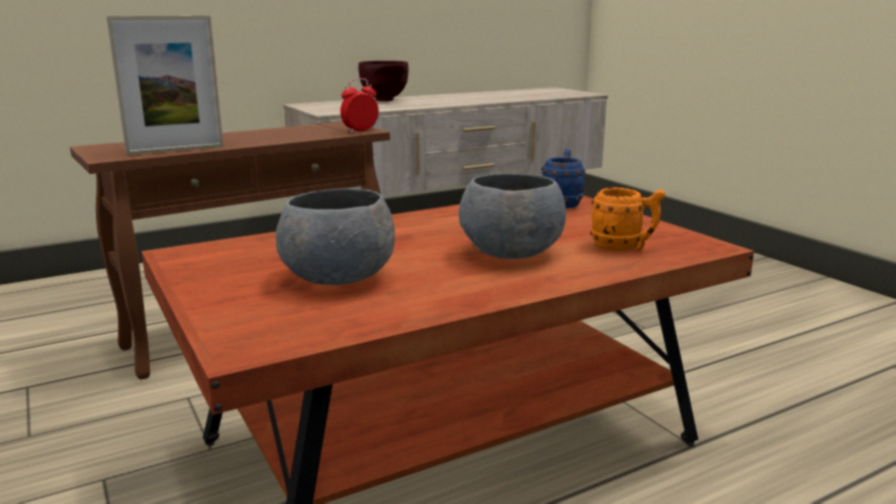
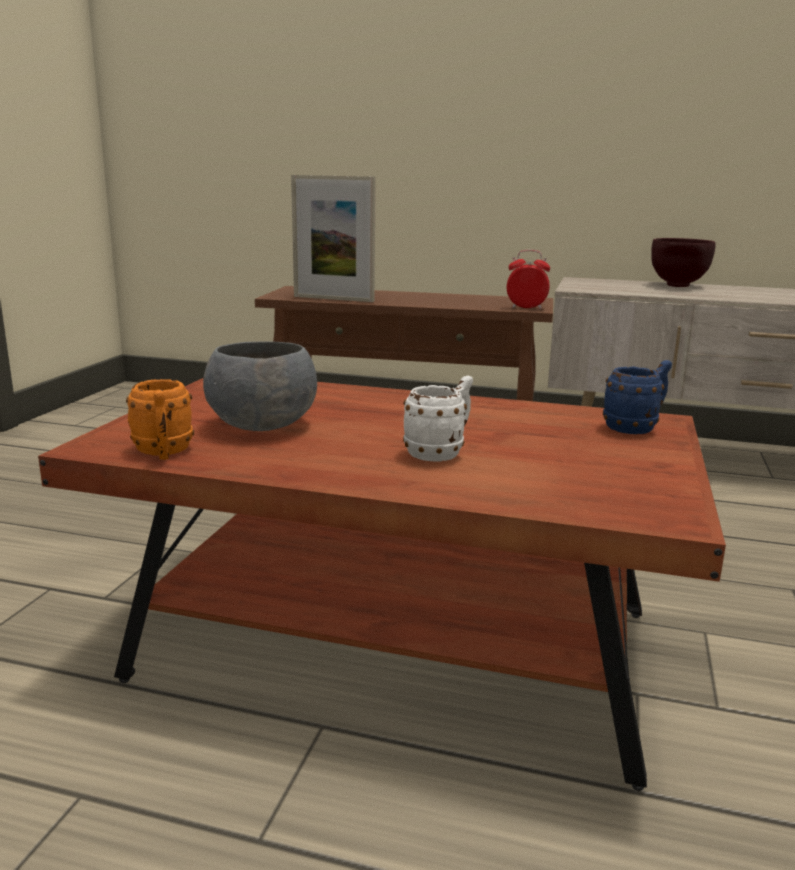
camera: 45 degrees right, 0 degrees up
(512, 253) = (440, 453): grey bowl -> white mug
(624, 247) = (566, 485): orange mug -> orange mug (163, 453)

